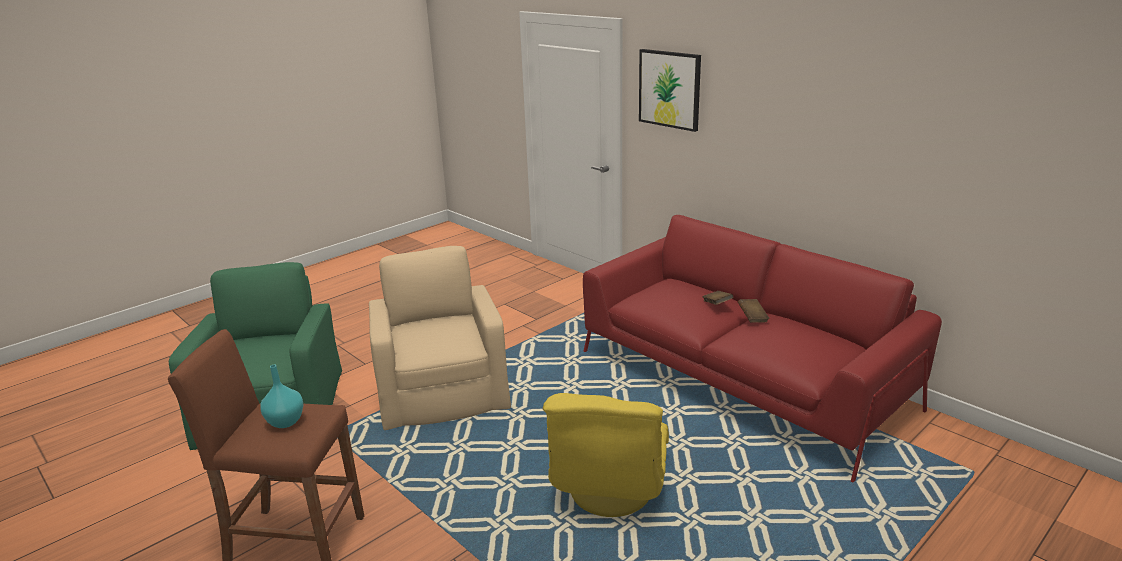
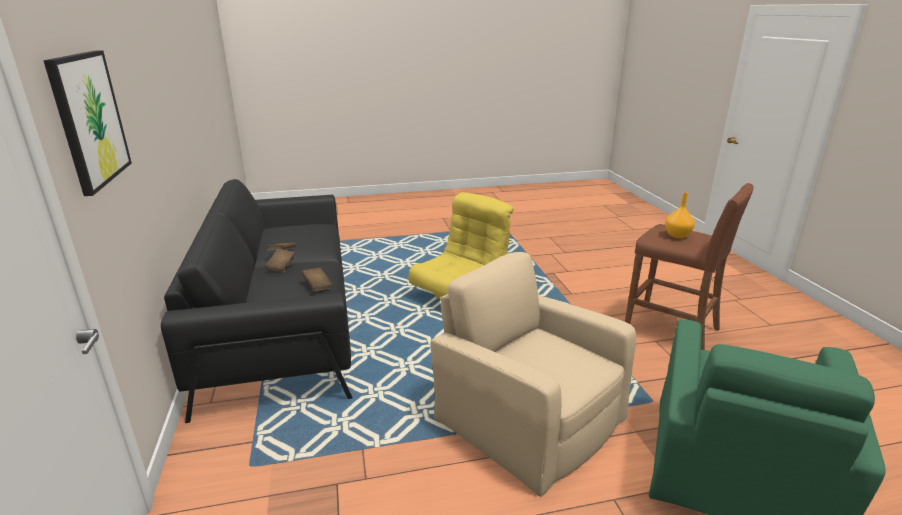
camera: 150 degrees left, 0 degrees up
(286, 421) = (676, 235): turquoise vase -> orange vase
(441, 386) = (527, 416): beige armchair -> beige armchair turned 120 degrees clockwise
(654, 303) = (317, 286): none -> brown book
(741, 379) = (281, 320): red sofa -> black sofa

